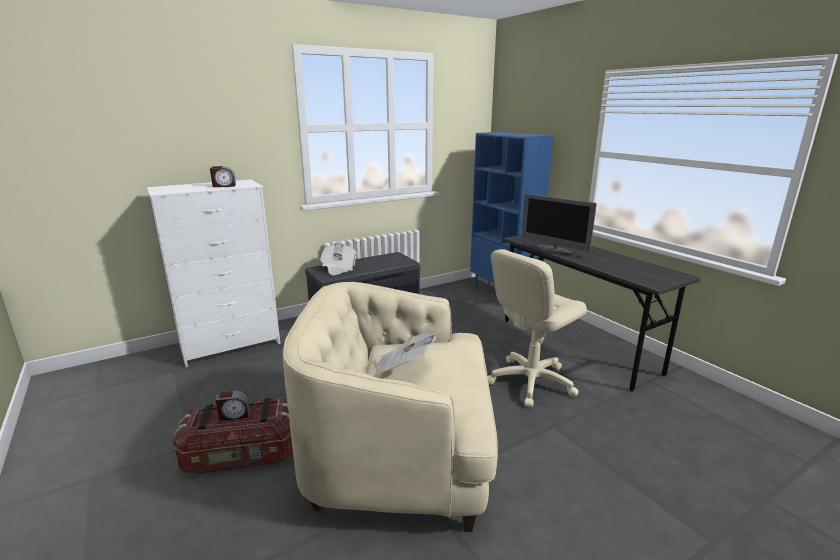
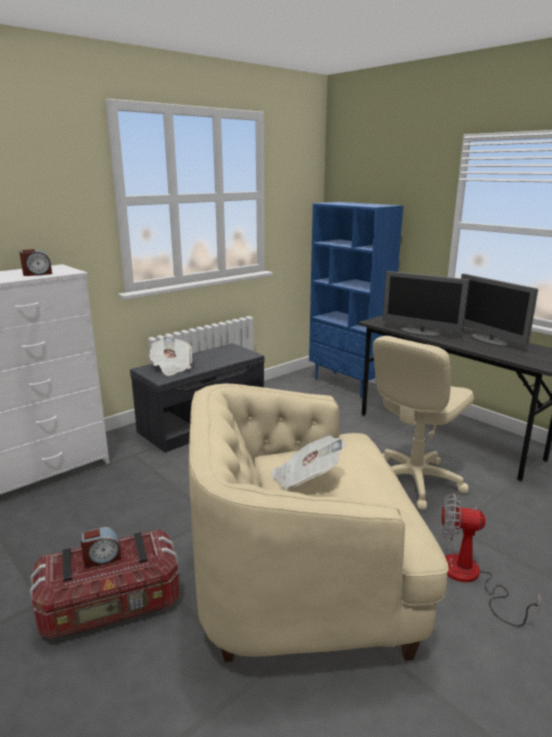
camera: 10 degrees left, 0 degrees up
(550, 471) = (470, 578): none -> fan
(614, 260) = (489, 341): none -> monitor

